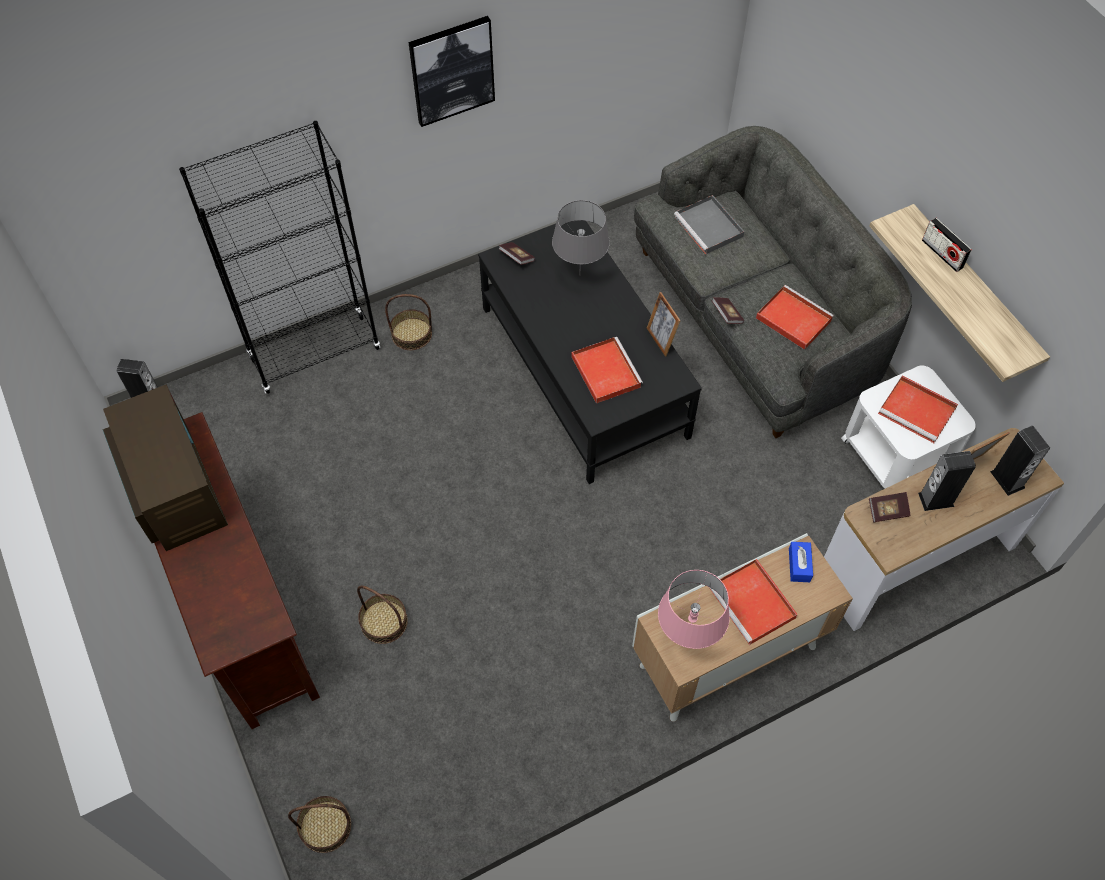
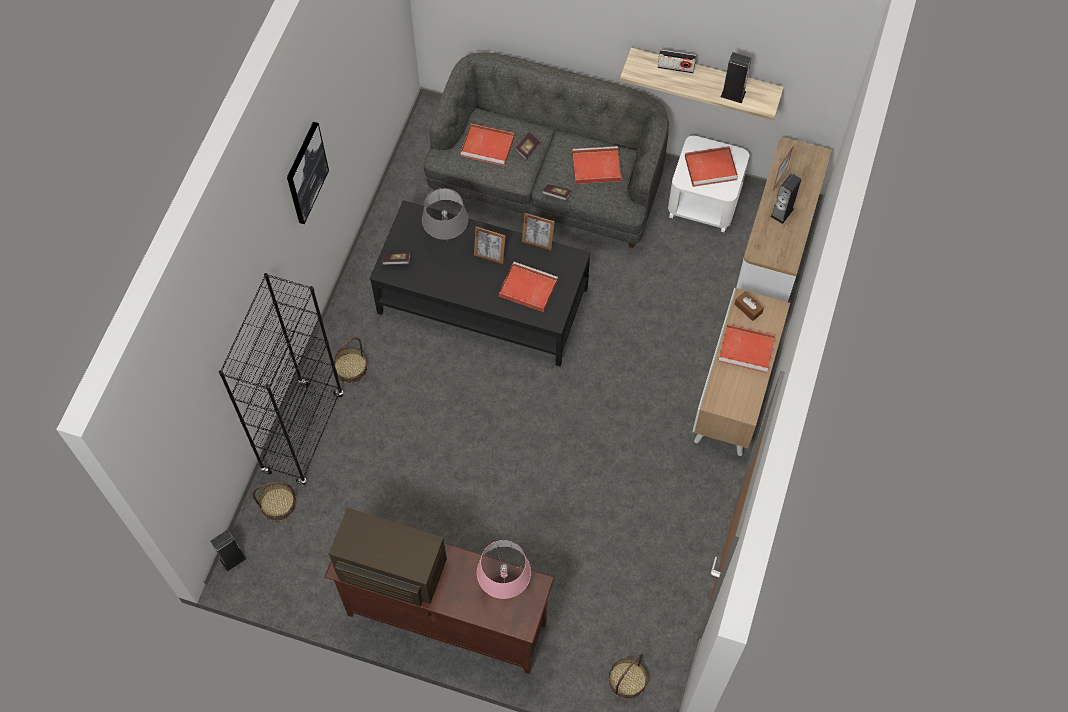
camera: 45 degrees left, 5 degrees up
(384, 622) = (534, 549): basket -> basket (278, 504)
(603, 317) = (490, 256): none -> picture frame
(687, 639) = (735, 397): pink table lamp -> pink table lamp (504, 587)
(710, 227) = (488, 146): grey tray -> red tray
(799, 565) = (748, 308): blue tissue box -> brown tissue box
(887, 511) = (765, 240): book -> book (527, 149)
(1007, 479) = (804, 171): speaker -> speaker (733, 94)

